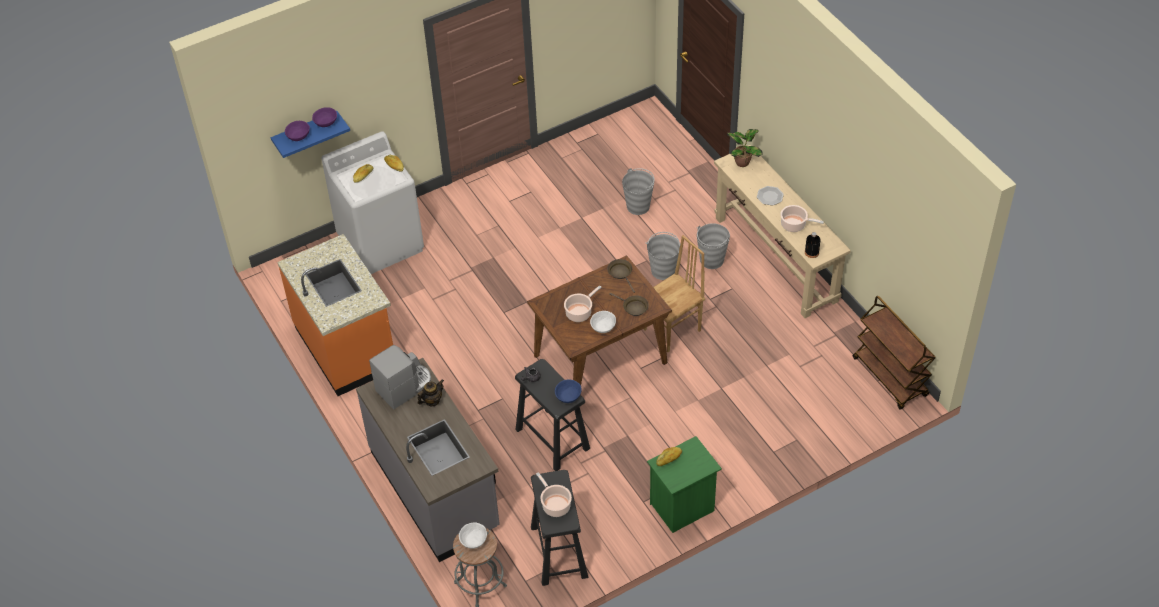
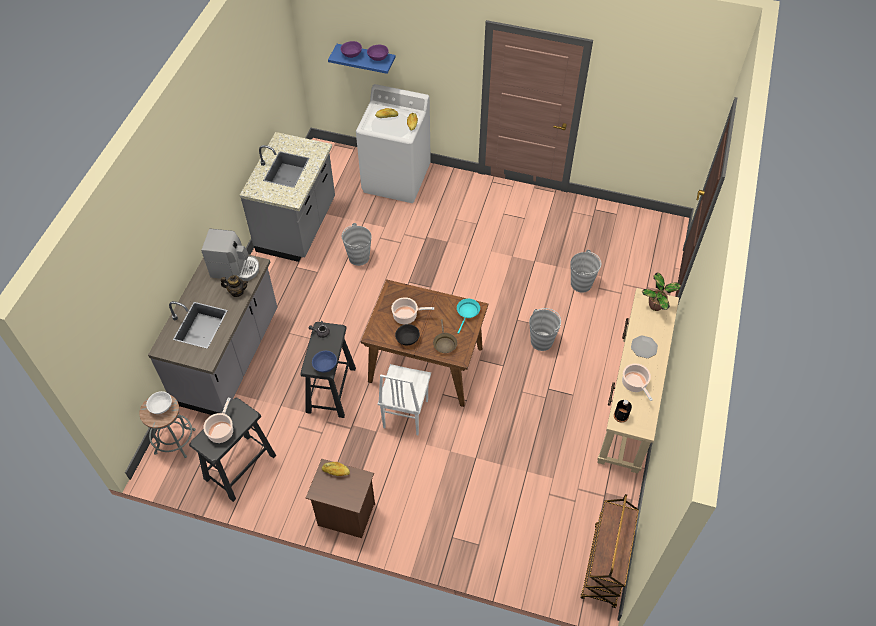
camera: 45 degrees right, 5 degrees up
(347, 347) = (297, 226): orange counter -> grey counter
(603, 327) = (408, 339): white bowl -> black bowl
(621, 273) = (467, 313): brown frying pan -> turquoise frying pan
(631, 405) = (404, 414): none -> white chair
(673, 330) = (495, 388): brown chair -> none
(683, 508) = (345, 515): green nightstand -> brown nightstand
(711, 260) = (583, 363): grey bucket -> grey bucket (358, 257)

